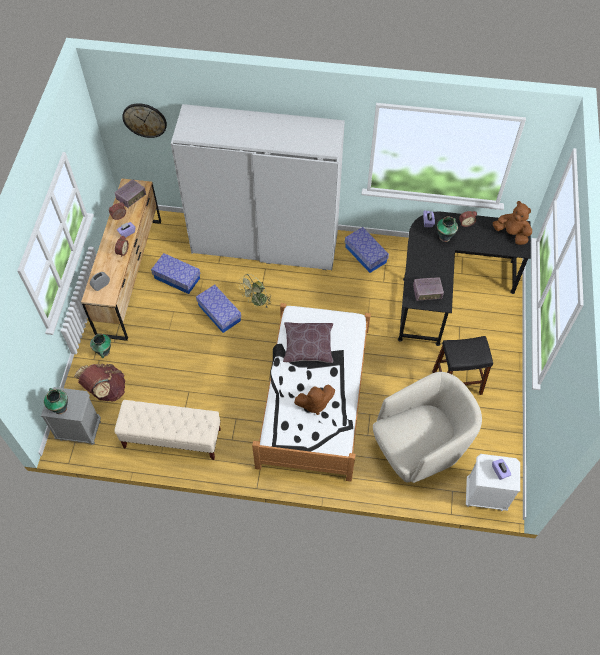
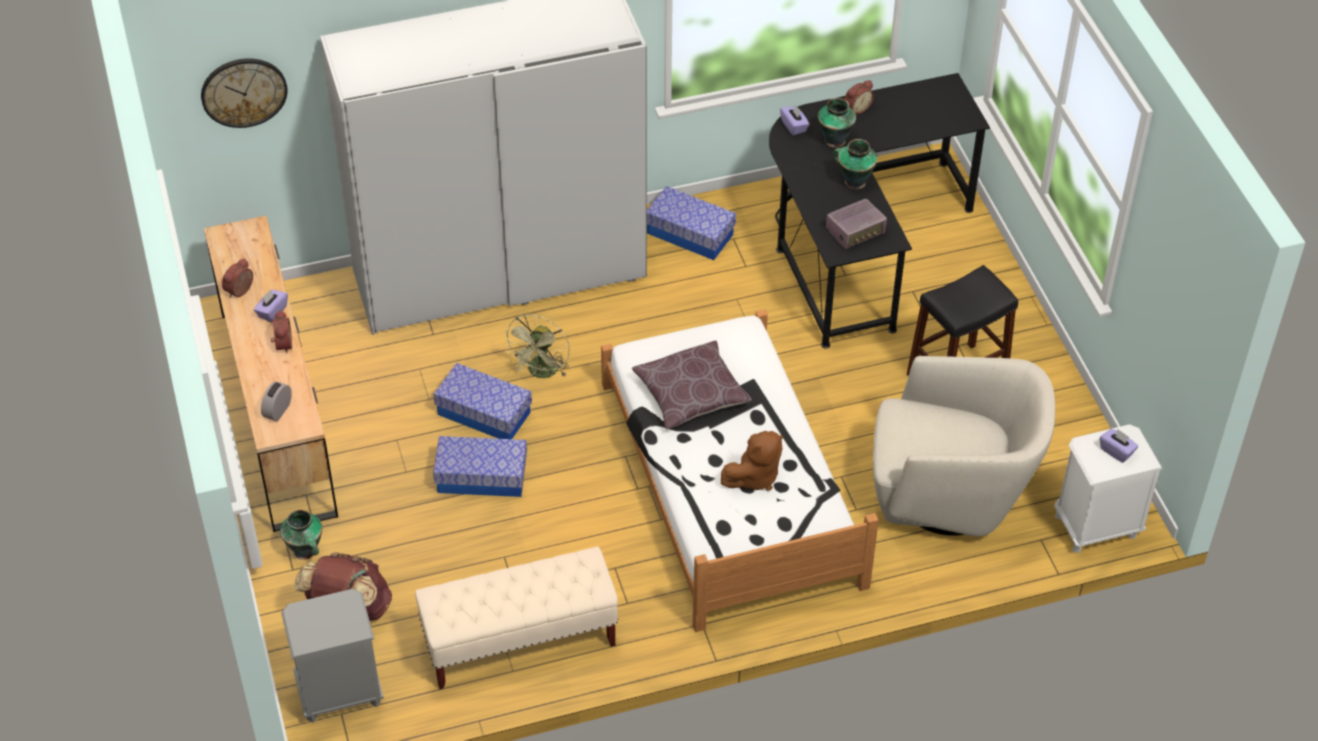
camera: 25 degrees left, 10 degrees down
(60, 407) = (321, 631): vase -> vase (854, 181)
(131, 197) = (243, 252): radio -> none
(177, 278) = (370, 384): storage box -> storage box (482, 477)
(420, 446) = (951, 494): beige armchair -> beige armchair turned 60 degrees clockwise
(511, 234) = (939, 101): brown plush toy -> none

